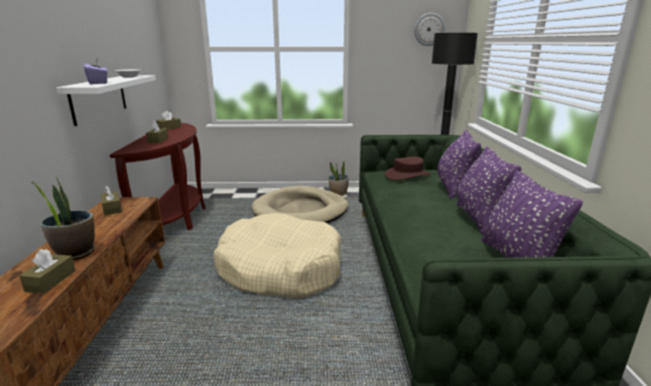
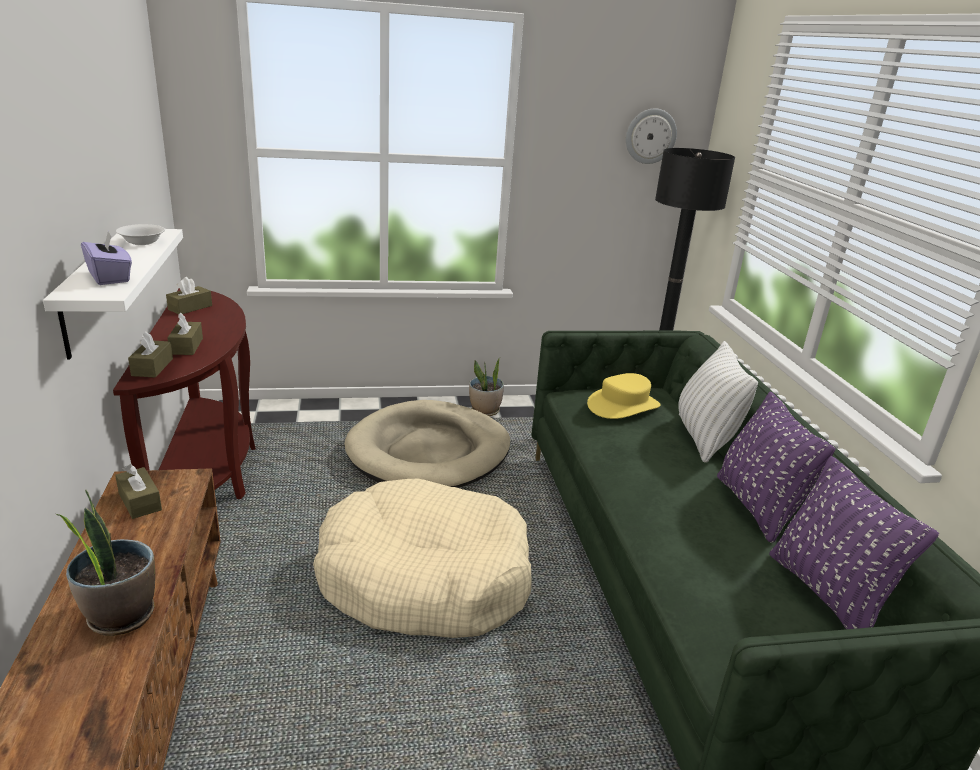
camera: 10 degrees left, 5 degrees up
(51, 280) = (106, 683): brown tissue box -> brown tissue box (152, 367)
(407, 175) = (623, 405): brown hat -> yellow hat
(454, 189) = (704, 438): purple pillow -> white pillow

